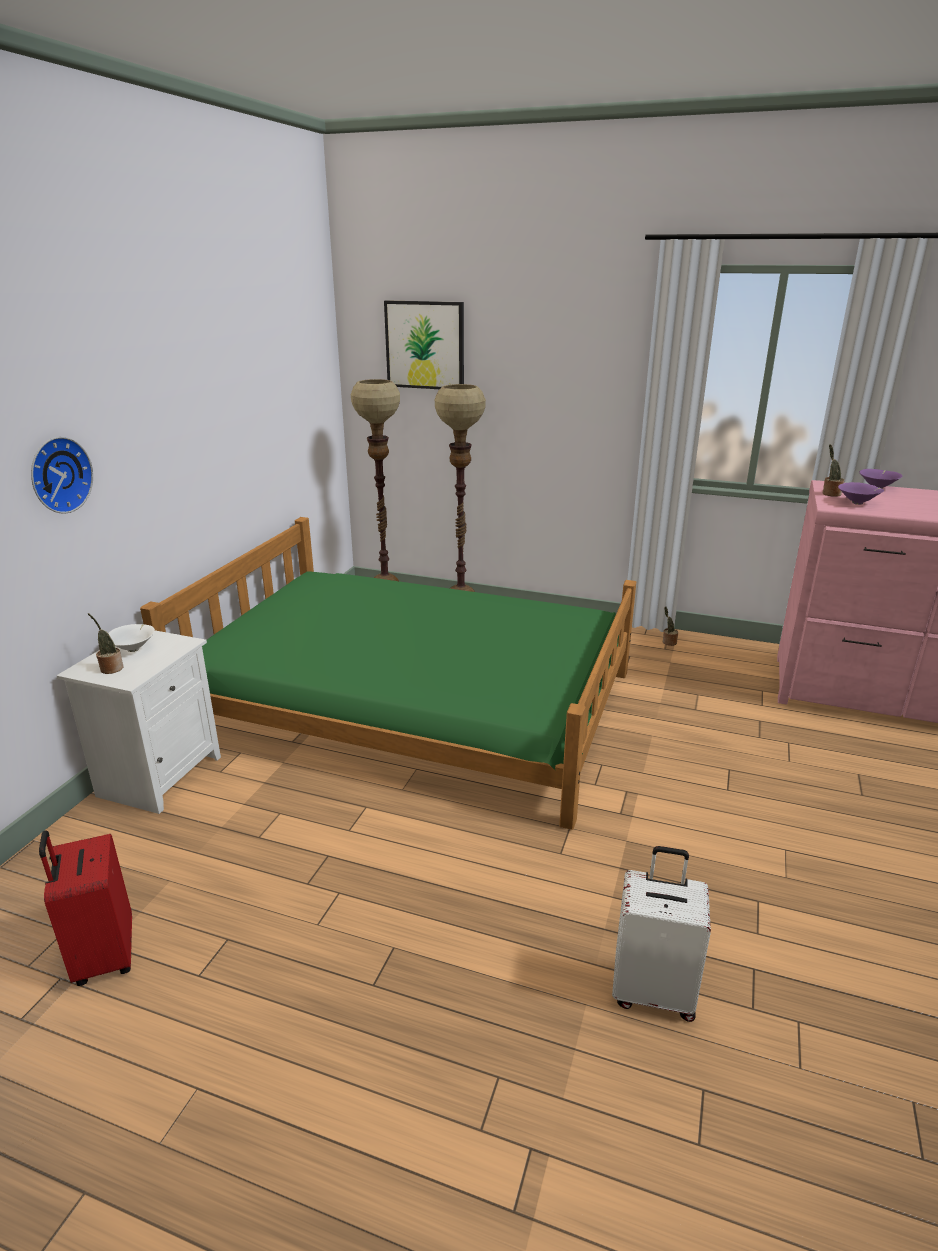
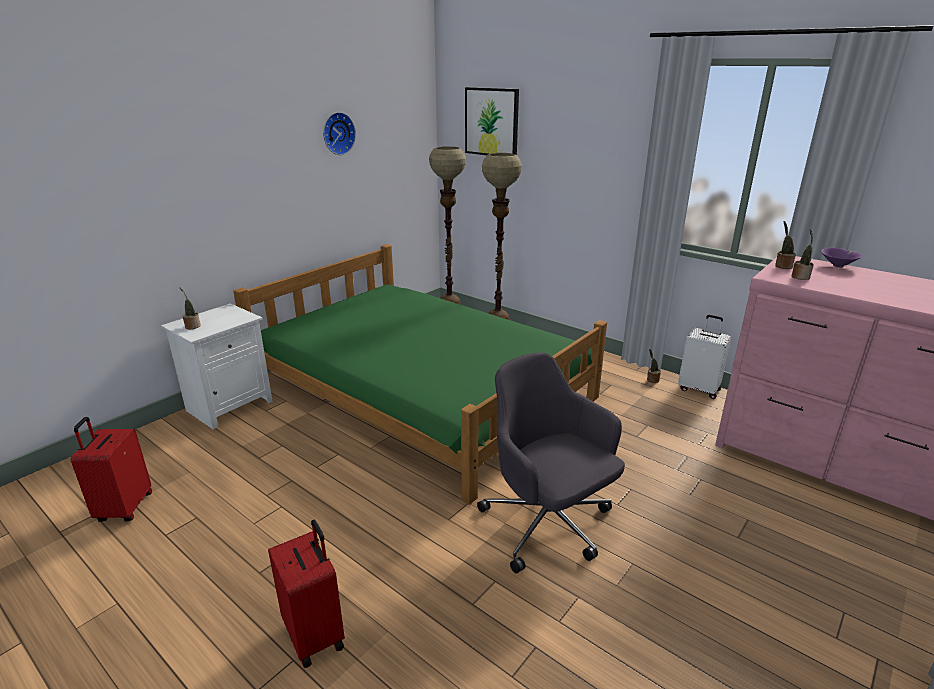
camera: 20 degrees right, 0 degrees up
(58, 474) = (172, 194): wall clock -> wall clock (337, 133)
(134, 649) = (216, 316): white bowl -> none
(504, 1037) = (316, 635): none -> red suitcase
(653, 991) = (444, 638): white suitcase -> white suitcase (699, 389)
(674, 831) = (548, 525): none -> grey office chair
(858, 503) = (800, 276): purple bowl -> potted plant

